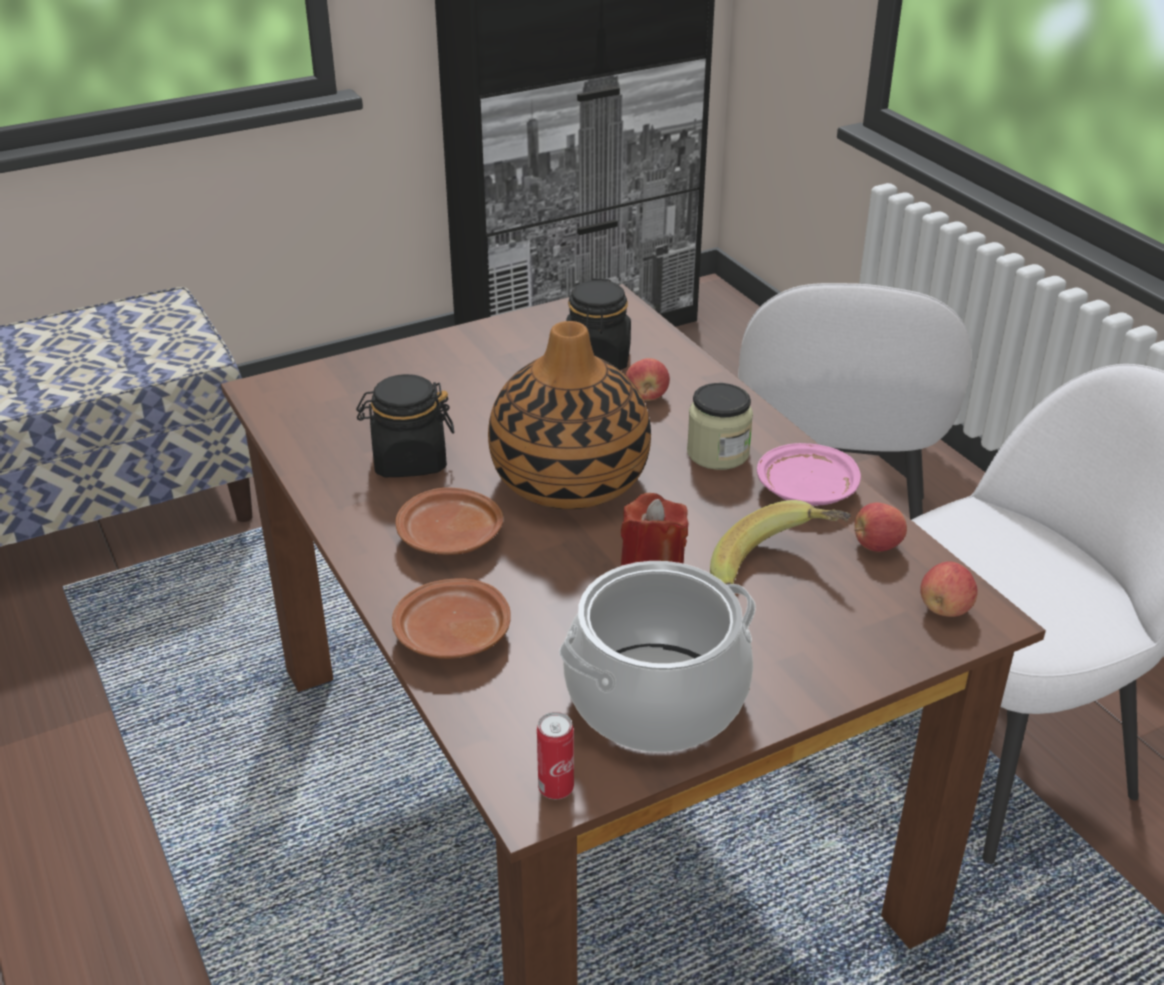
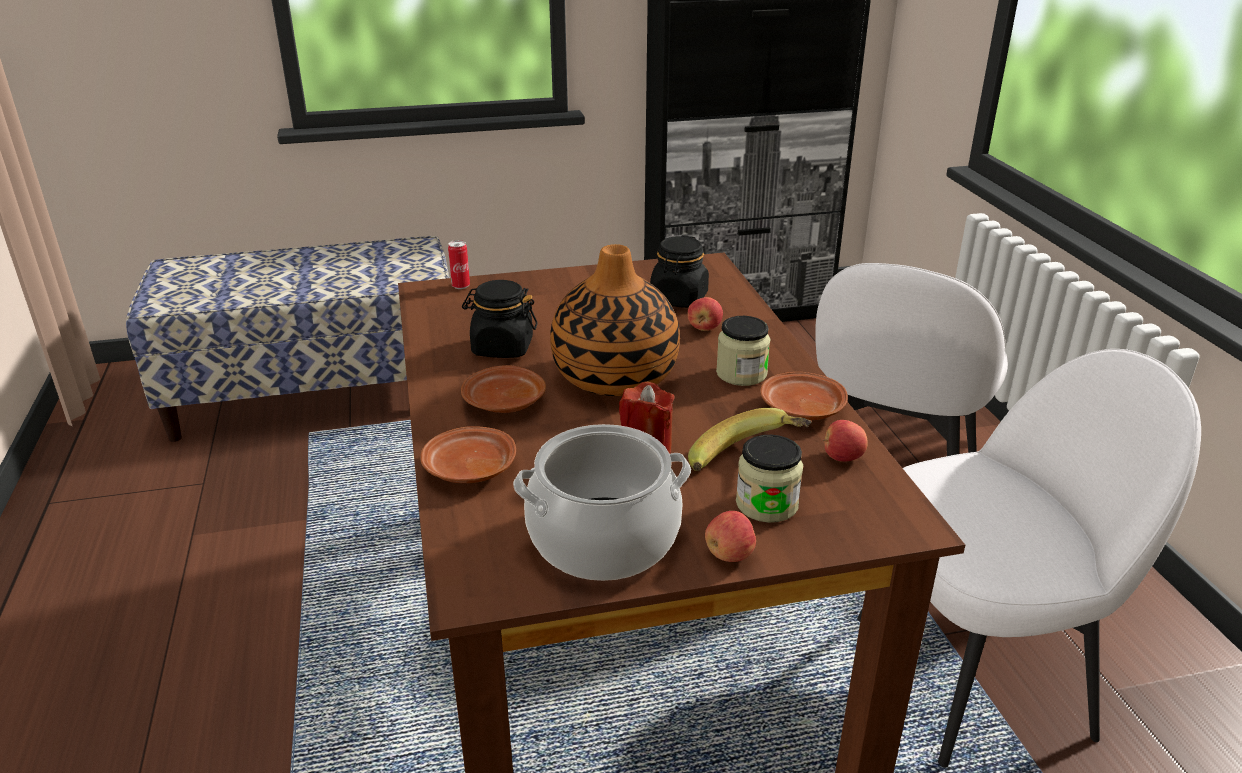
camera: 15 degrees right, 5 degrees down
(556, 788) = (490, 590): can -> can (461, 286)
(806, 490) = (801, 409): pink plate -> brown plate
(819, 620) = (767, 504): none -> jar
(945, 609) = (880, 513): apple -> apple (730, 554)

